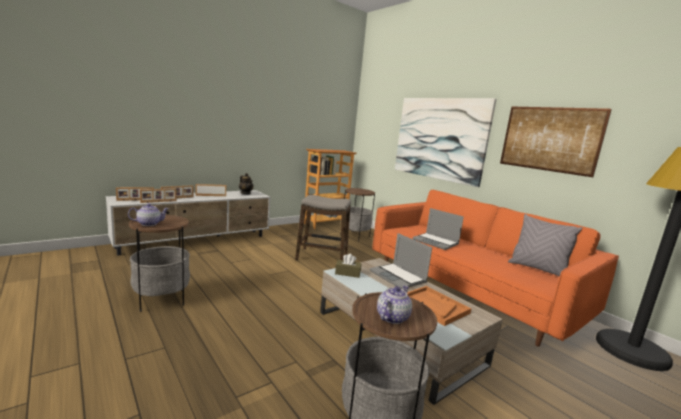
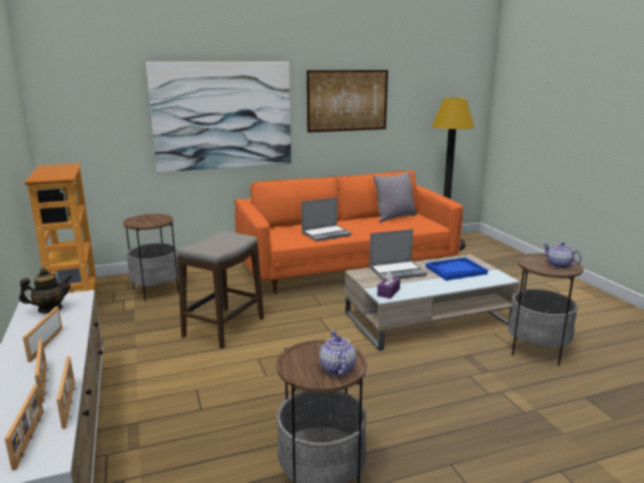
camera: 70 degrees left, 5 degrees up
(347, 273) = (388, 292): brown tissue box -> purple tissue box
(433, 306) = (455, 270): orange tray -> blue tray

